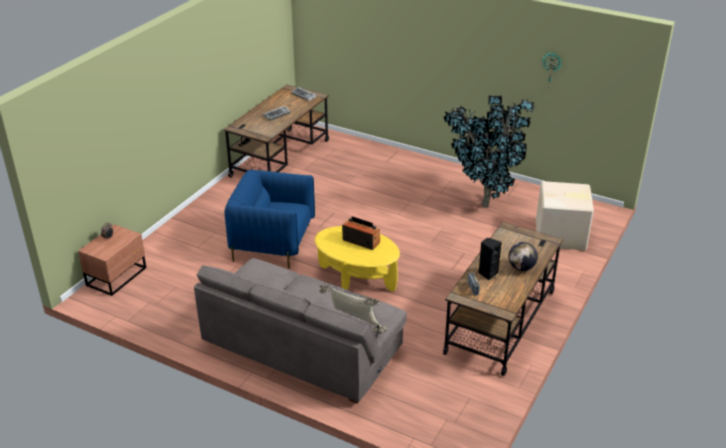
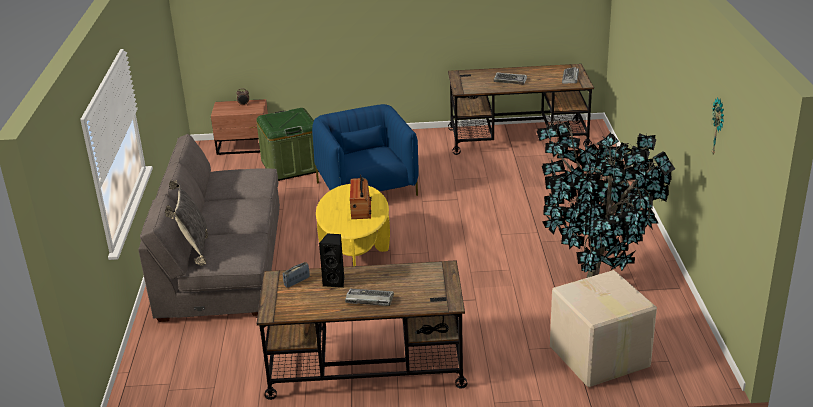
camera: 60 degrees right, 5 degrees down
(188, 264) = (291, 166): none -> green storage box
(521, 268) = (369, 300): globe -> keyboard

